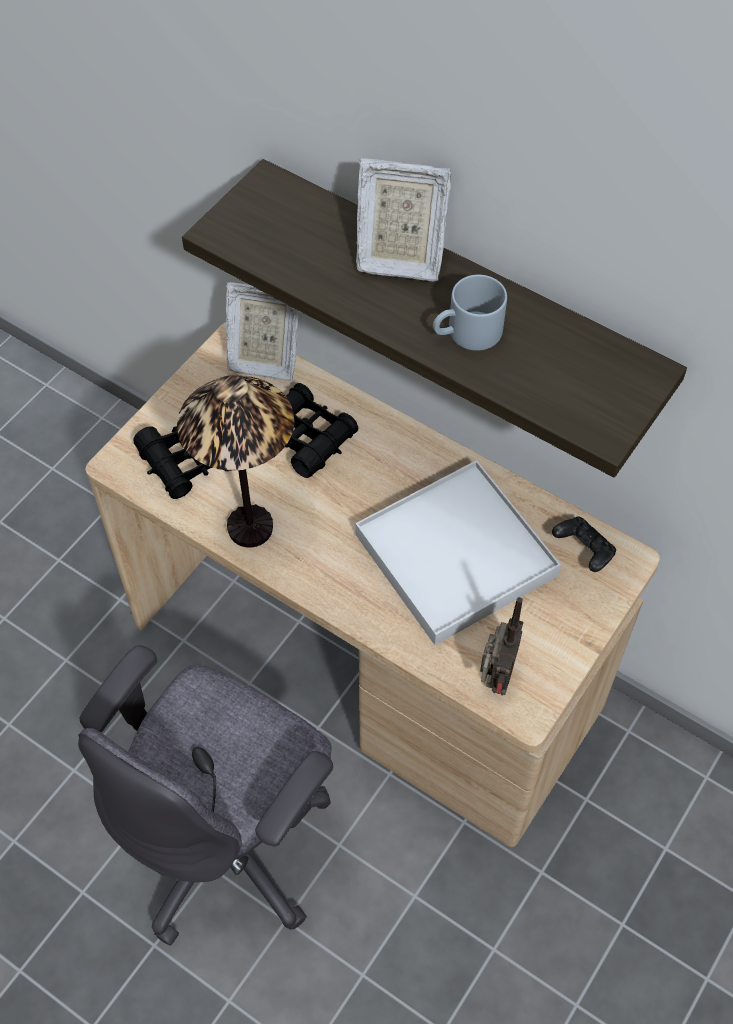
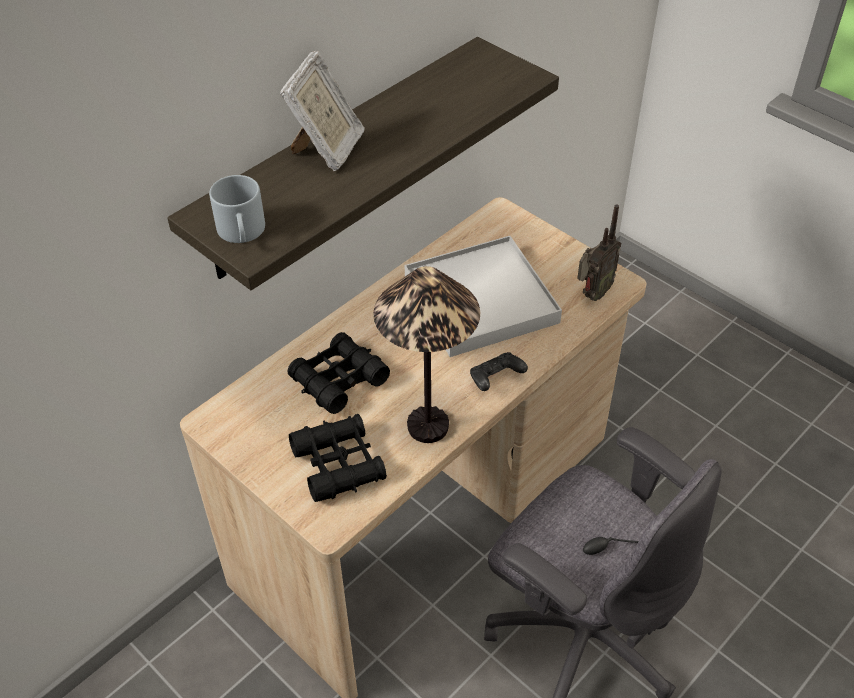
camera: 80 degrees left, 10 degrees down
(263, 359) = (238, 400): picture frame -> none
(467, 334) = (421, 124): grey mug -> grey mug (243, 233)
(495, 679) = (592, 294): radio -> radio turned 105 degrees clockwise
(583, 550) = (489, 232): black game controller -> black game controller (495, 379)

